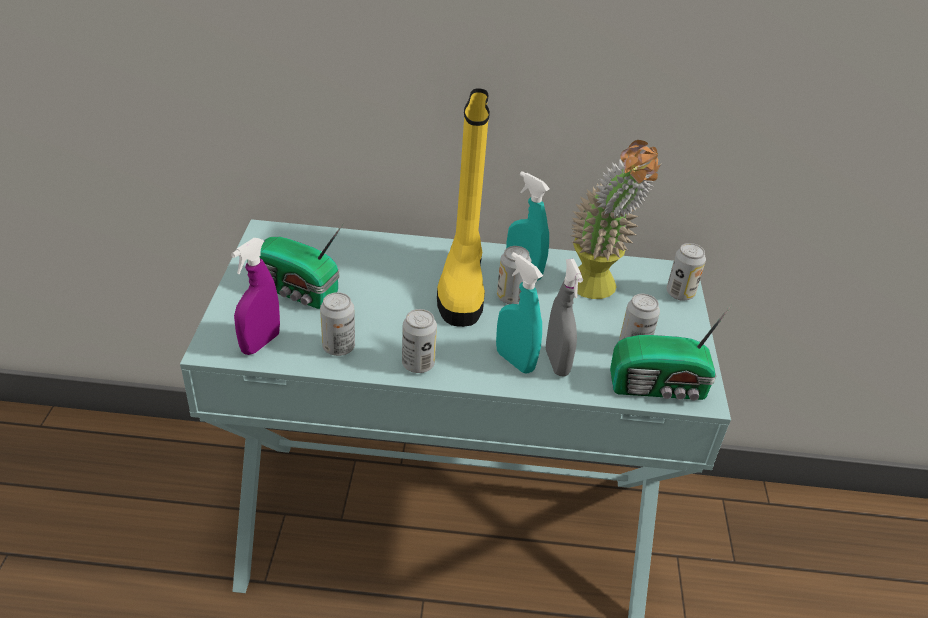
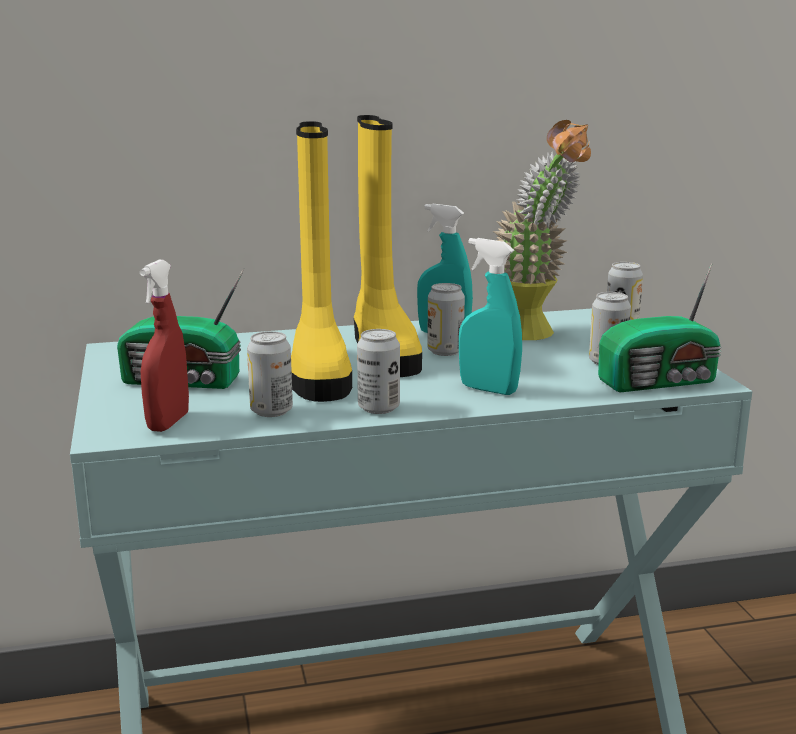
camera: 15 degrees left, 20 degrees down
(260, 343) = (168, 423): purple spray bottle -> red spray bottle
(399, 302) = (319, 371): none -> yellow boot
(557, 362) = (536, 383): grey spray bottle -> none

